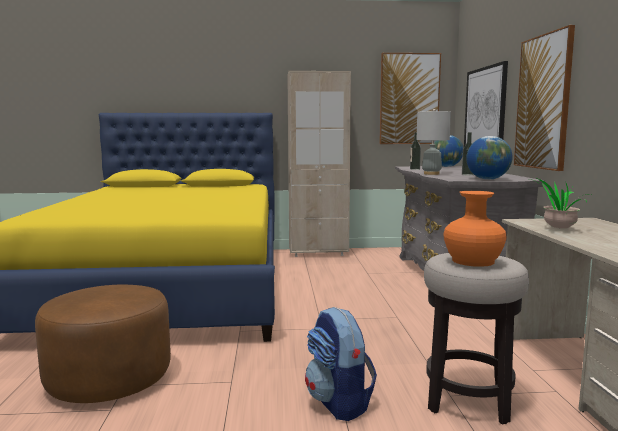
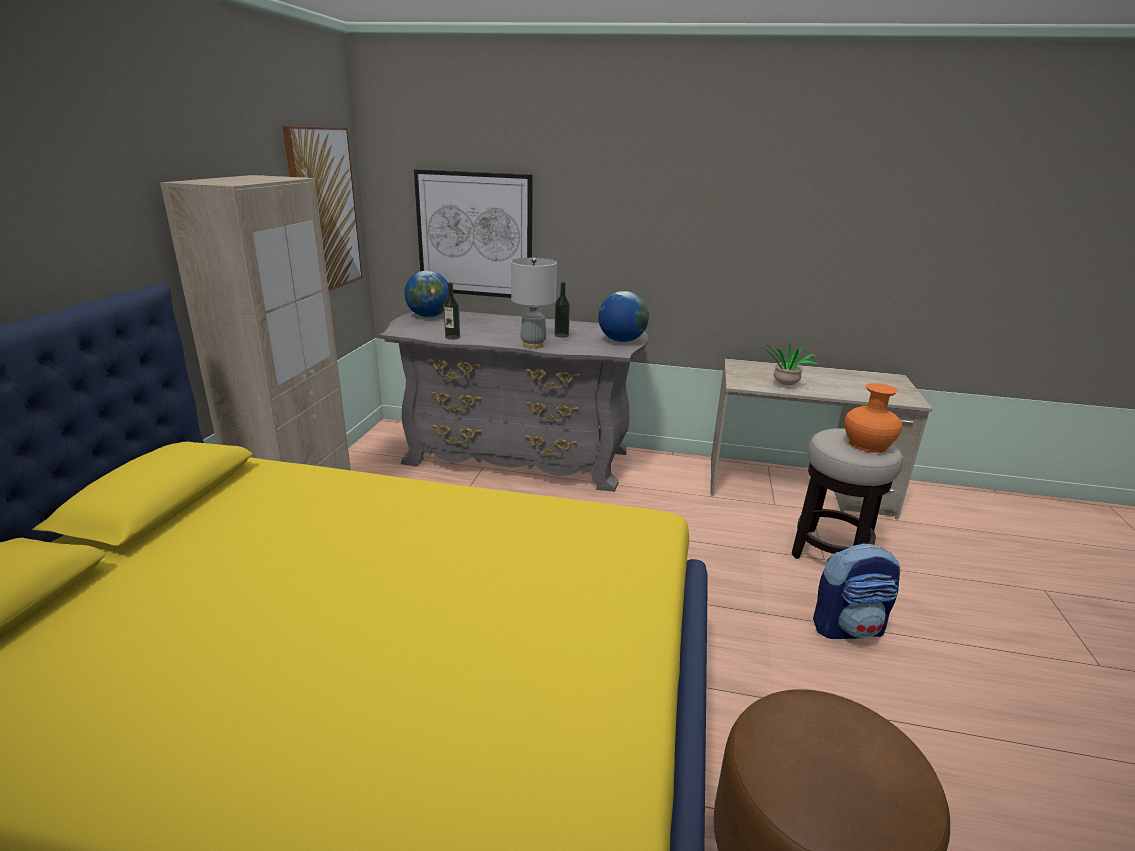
camera: 75 degrees left, 15 degrees up
(543, 102) = (622, 240): picture -> none

